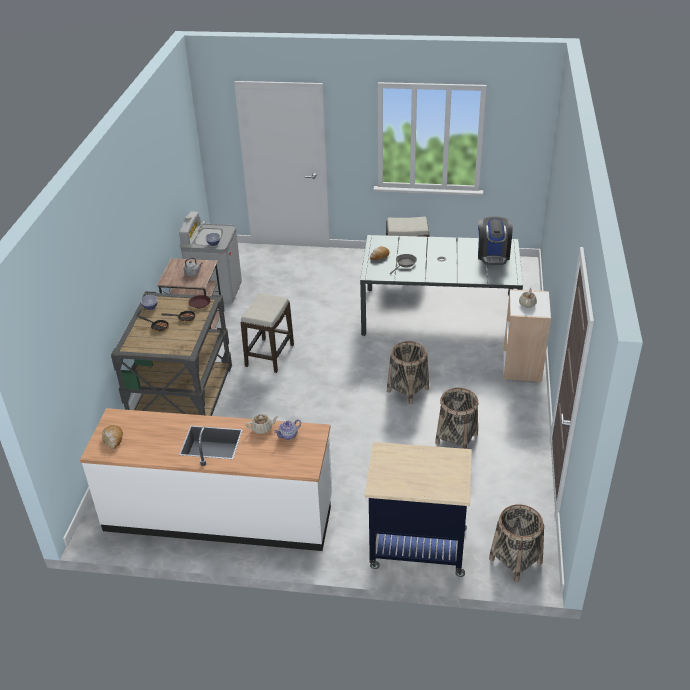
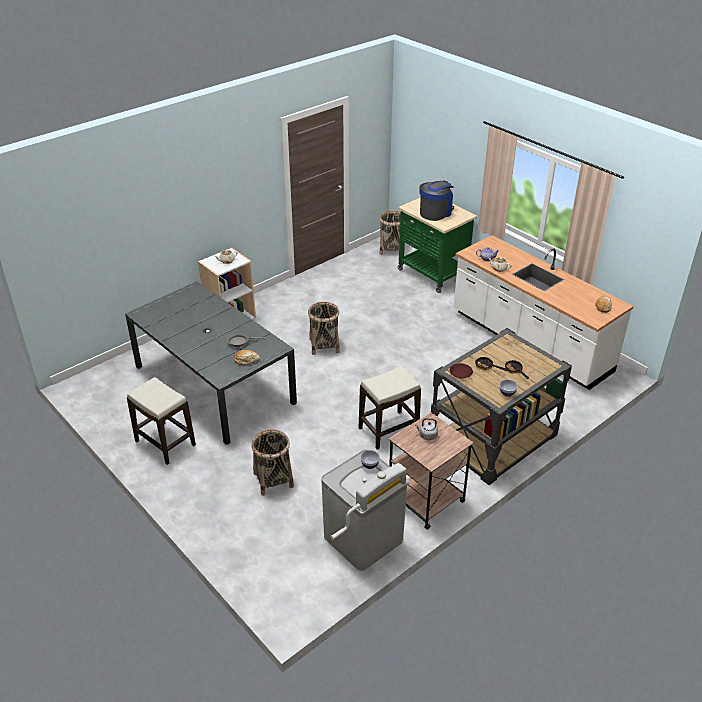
camera: 140 degrees left, 0 degrees up
(417, 549) = (432, 274): blue cart -> green cart
(456, 438) = (338, 304): basket -> basket (273, 479)
(493, 255) = (168, 311): coffee machine -> coffee machine (435, 212)

